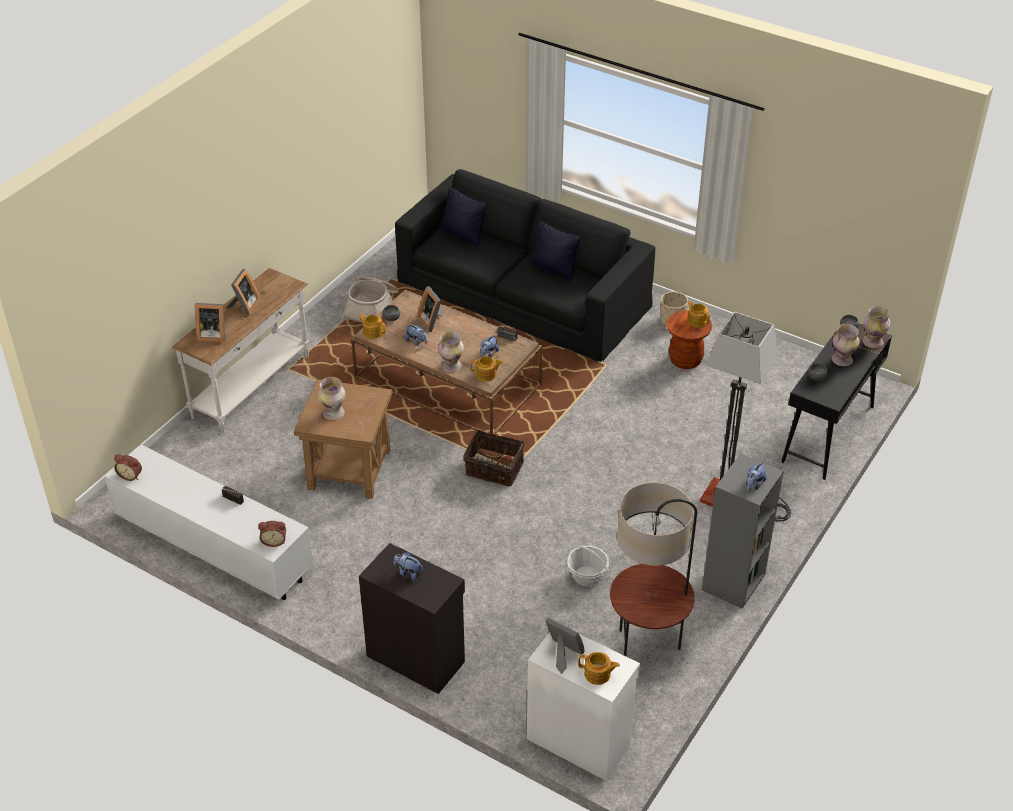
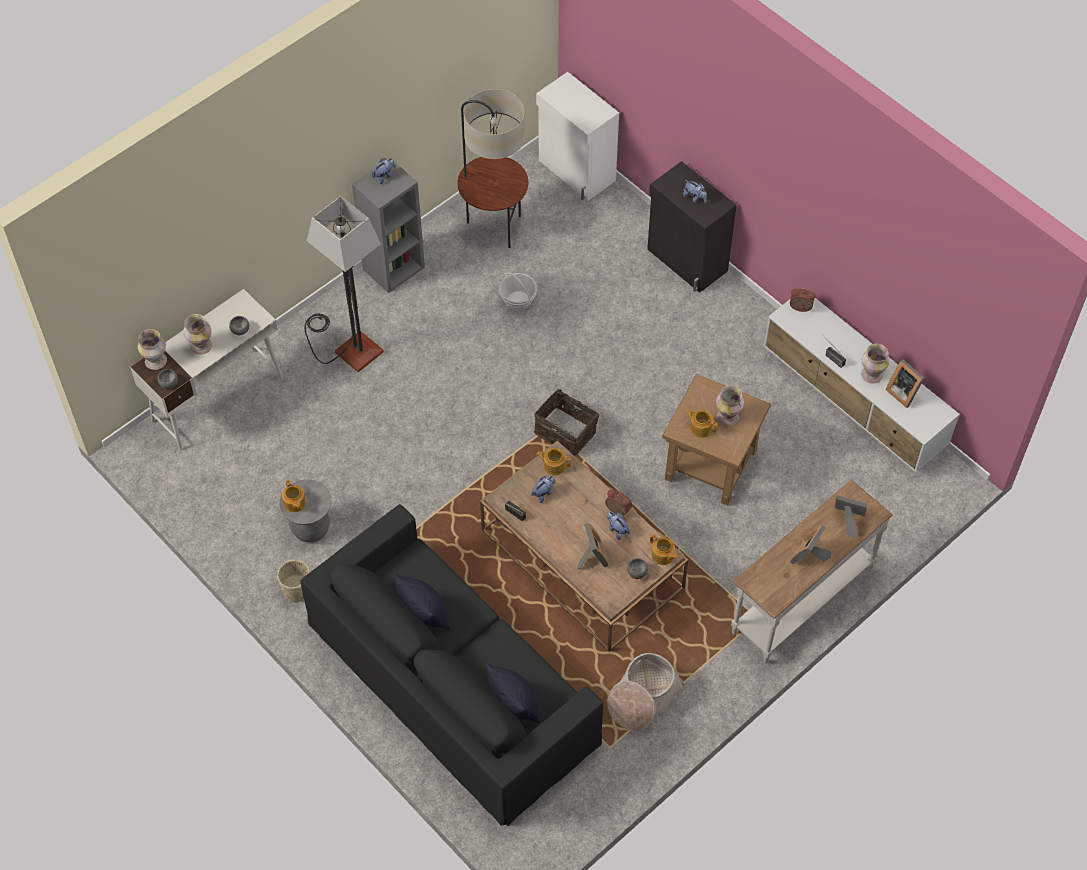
camera: 165 degrees left, 15 degrees up
(131, 475) = (933, 408): alarm clock -> alarm clock (617, 511)
(451, 366) = (587, 486): vase -> vase (871, 374)
(563, 655) = (591, 110): picture frame -> picture frame (903, 392)
(597, 674) = (570, 91): teapot -> teapot (700, 427)
(685, 360) = (310, 528): brown stool -> grey stool
(828, 434) = (218, 398): black desk -> white desk

